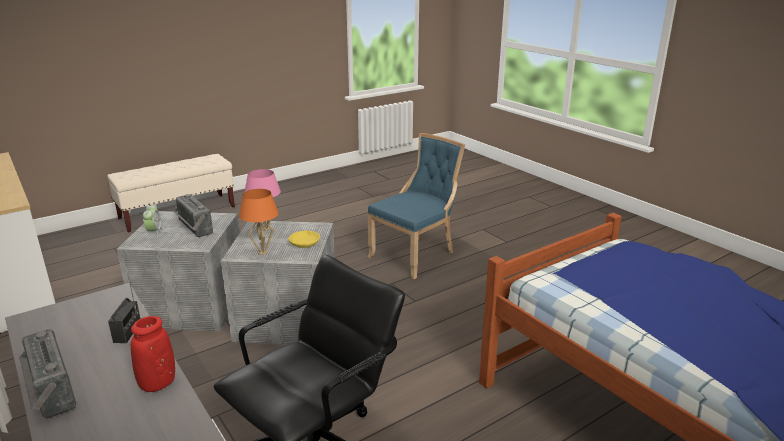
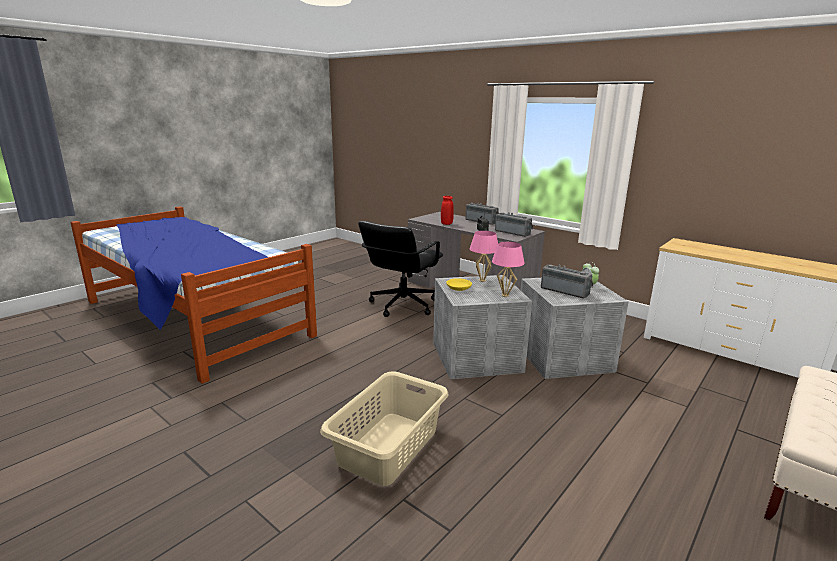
camera: 165 degrees right, 5 degrees down
(80, 315) = (513, 232): none -> radio
(263, 252) = (482, 280): orange table lamp -> pink table lamp
(416, 255) = (387, 446): blue chair -> beige laundry basket

